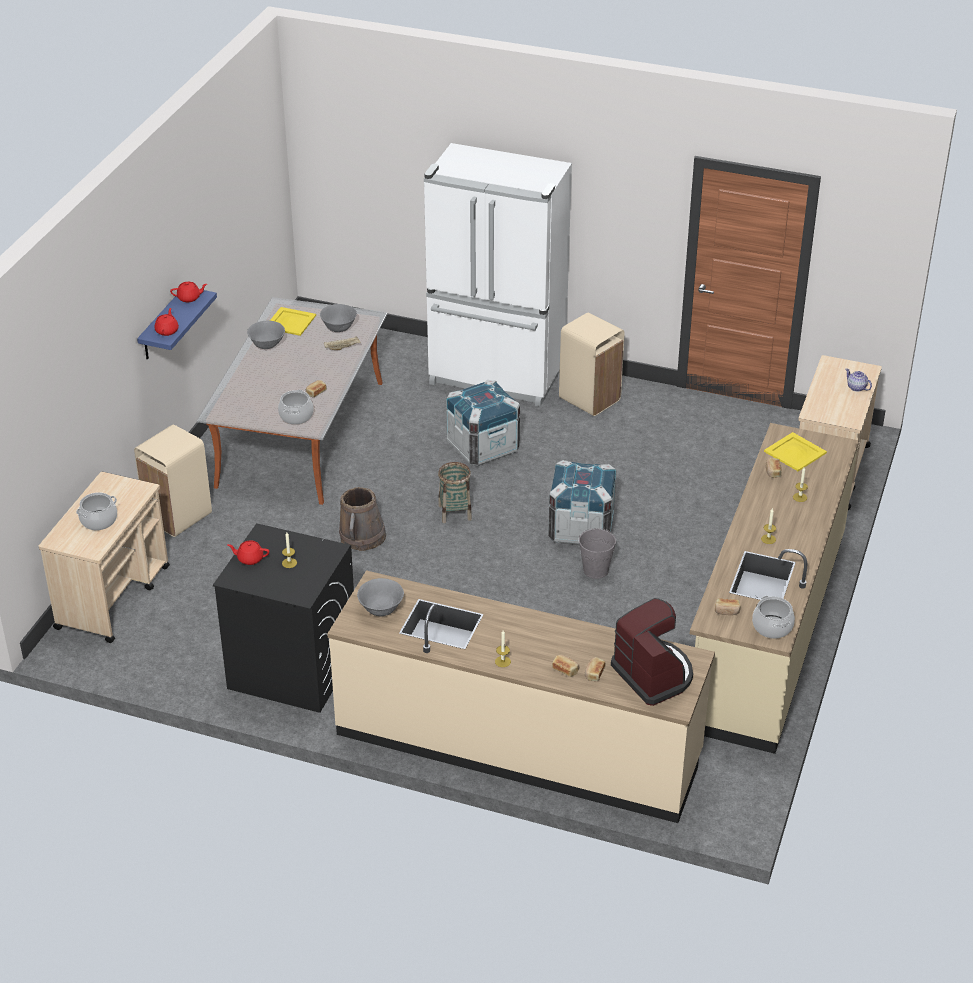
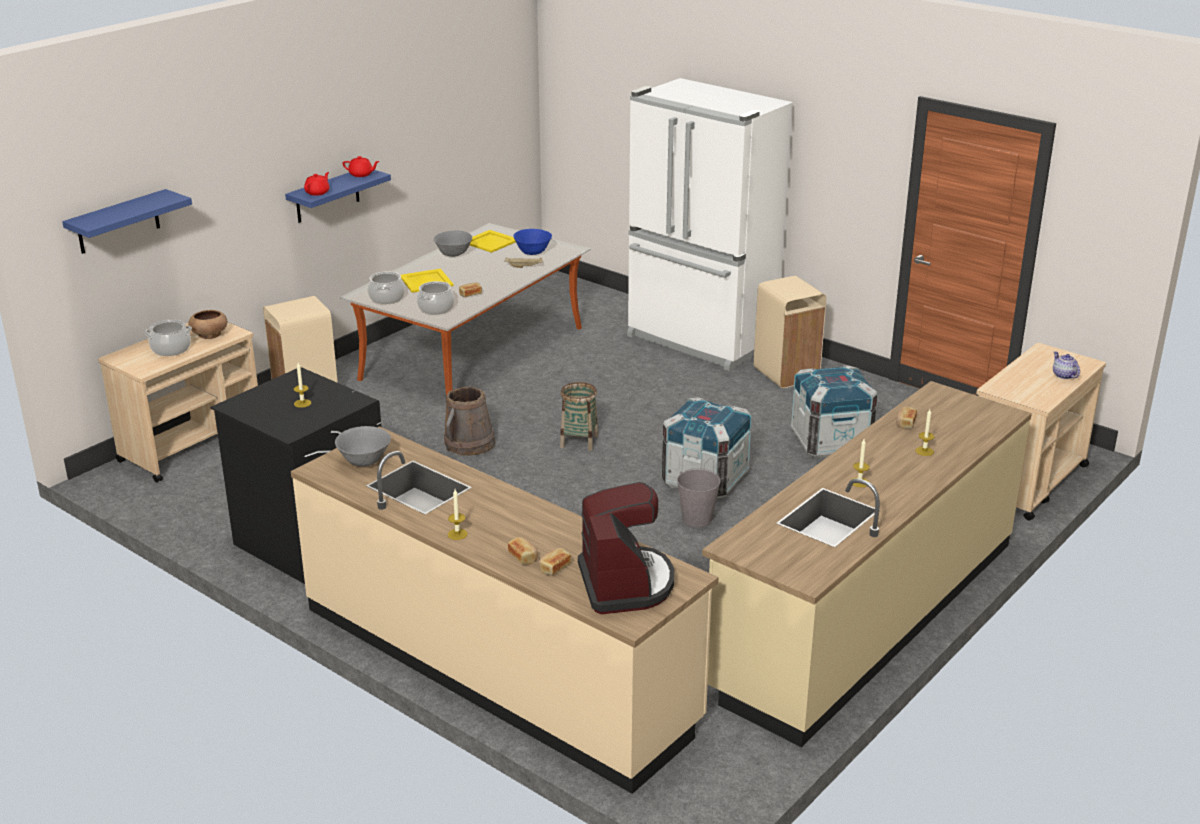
camera: 20 degrees right, 10 degrees down
(39, 420) = (118, 222): none -> blue shelf
(121, 495) = (209, 334): none -> brown bowl
(250, 559) = (266, 393): red teapot -> none
(338, 328) = (532, 252): grey bowl -> blue bowl
(483, 447) = (646, 394): crate -> crate (830, 442)
(727, 611) = (761, 540): bread -> none
(772, 627) = (807, 567): cooking pot -> cooking pot (386, 298)
(795, 452) = (944, 410): yellow tray -> yellow tray (426, 281)

